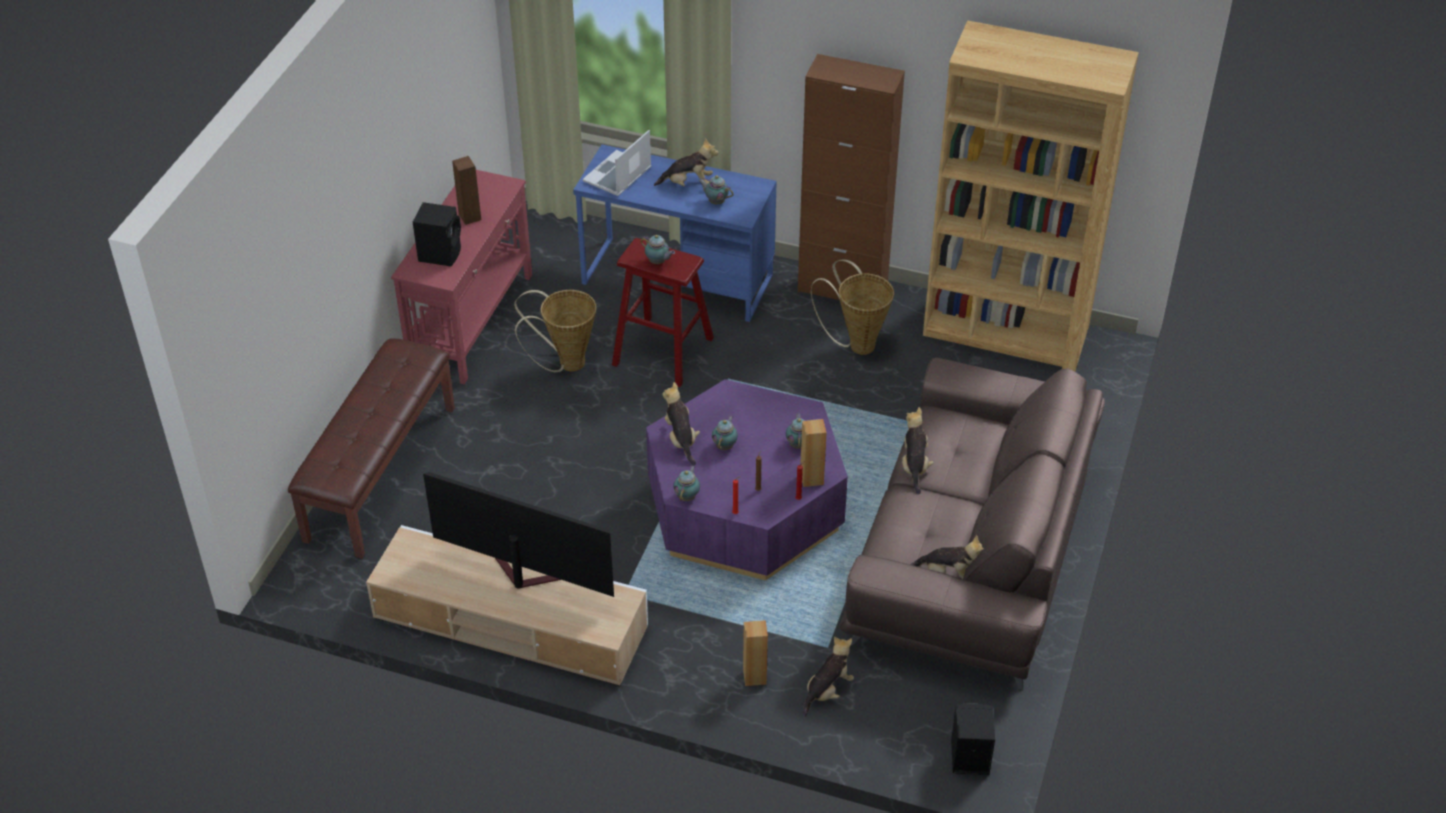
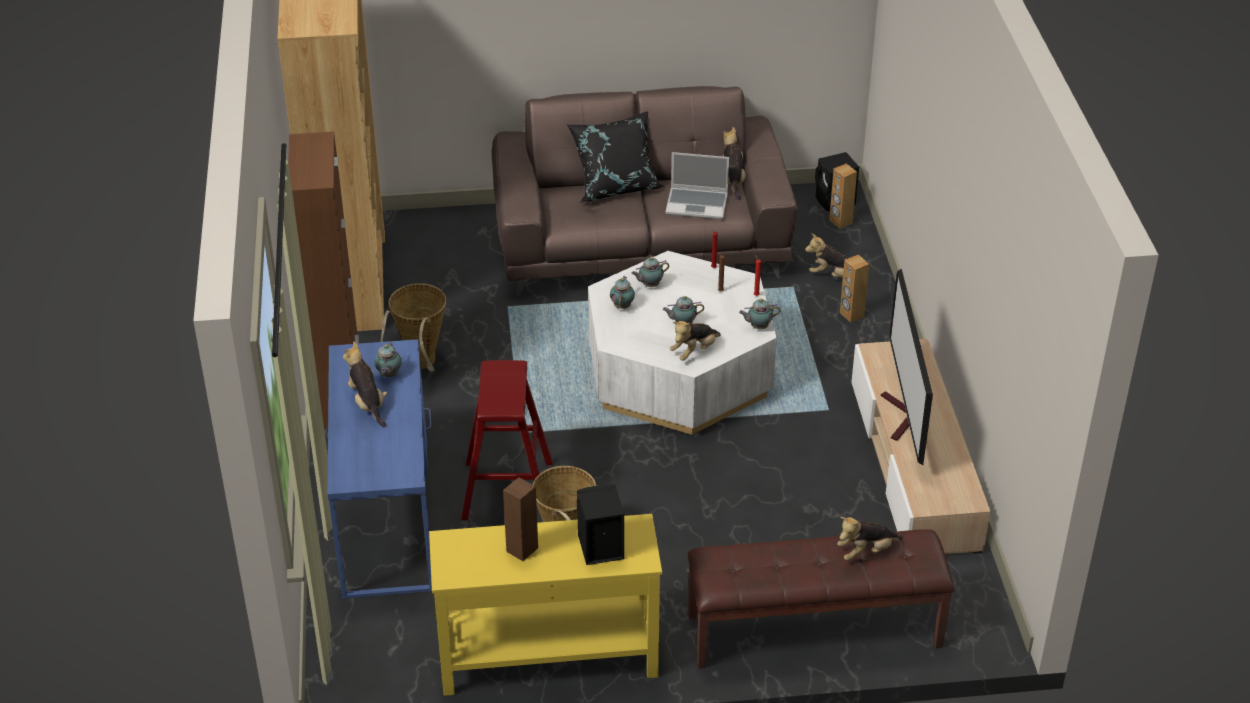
camera: 115 degrees left, 5 degrees down
(472, 321) = (547, 657): red console table -> yellow console table
(617, 176) = (382, 460): laptop -> laptop (697, 204)
(658, 262) = (508, 387): teapot -> teapot (622, 305)
(745, 508) = (679, 372): purple coffee table -> white coffee table
(811, 478) = (685, 267): brown speaker -> brown speaker (840, 221)
(914, 466) = (627, 222): plush toy -> plush toy (866, 551)
(984, 478) = (615, 186): none -> black pillow

